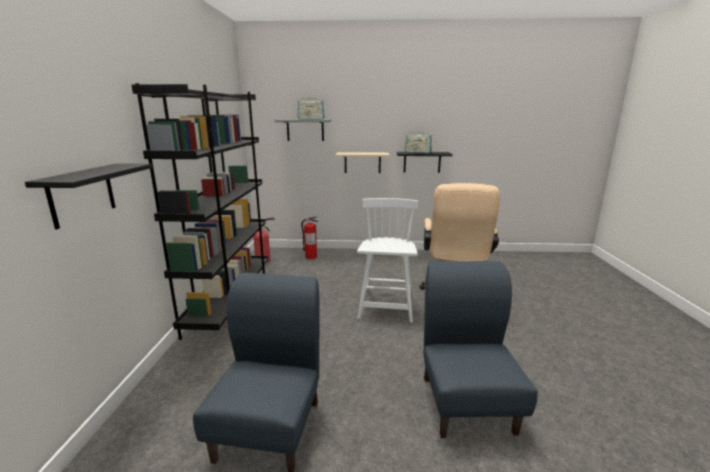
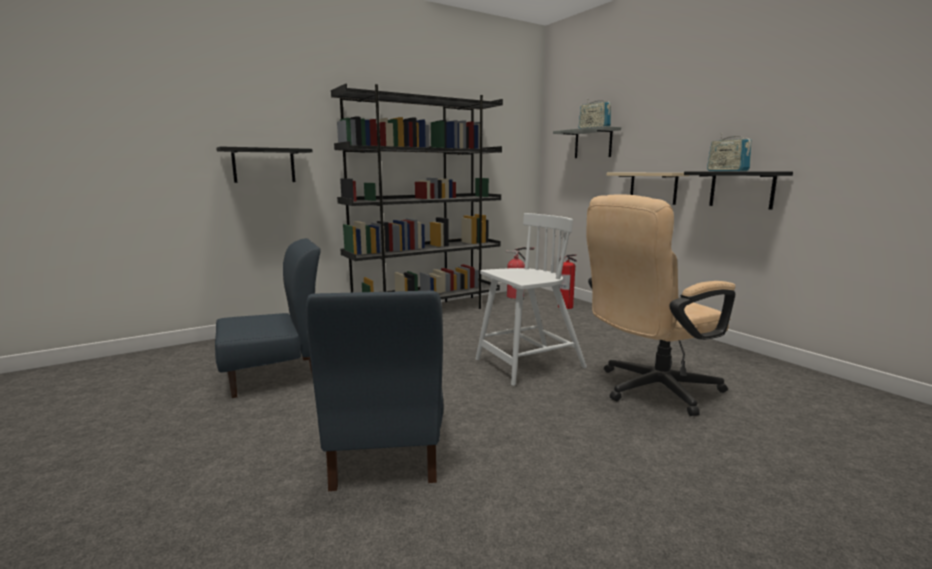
camera: 55 degrees right, 5 degrees down
(467, 403) = (385, 453): blue chair -> blue chair turned 120 degrees clockwise

